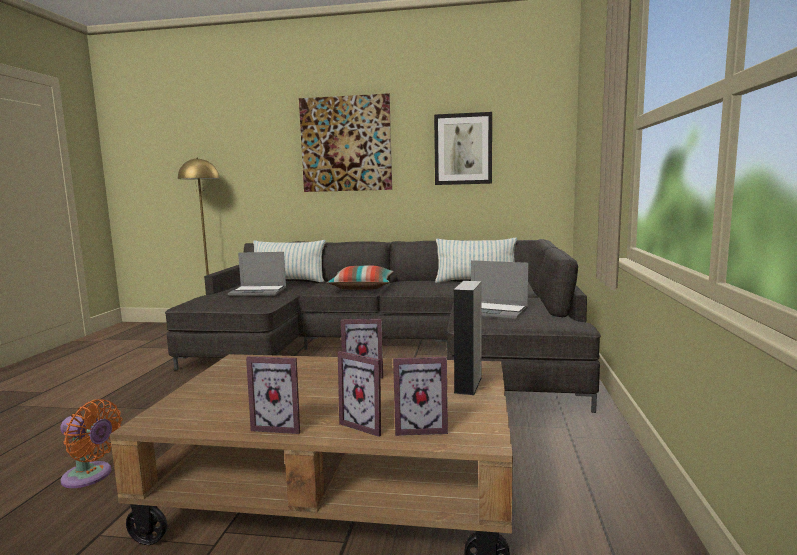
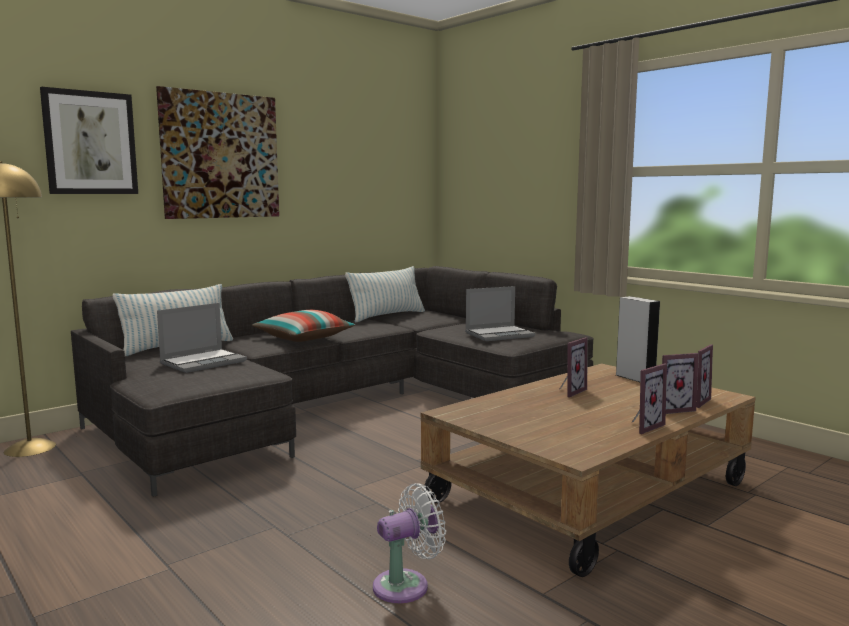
camera: 50 degrees left, 0 degrees up
(90, 476) = (406, 585): orange fan -> white fan
(463, 149) = (348, 171): picture -> picture (90, 143)

